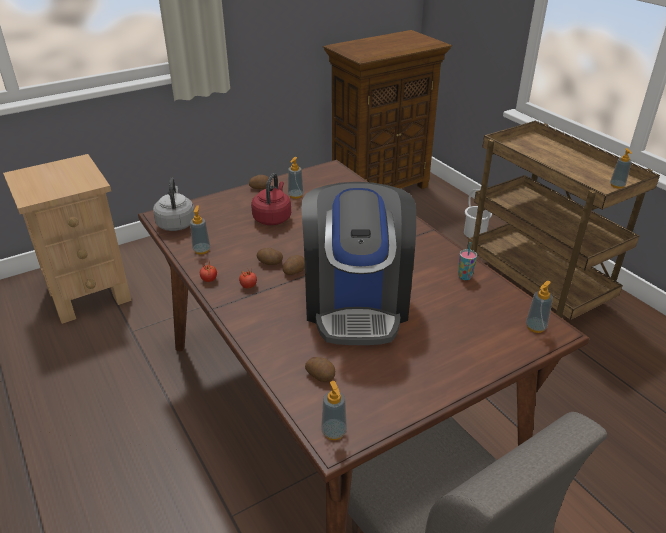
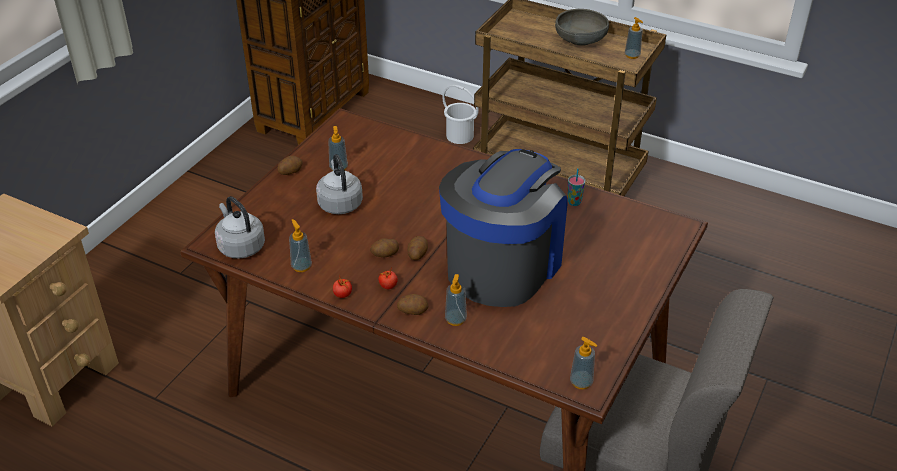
camera: 30 degrees left, 5 degrees up
(273, 218) = (339, 203): red kettle -> grey kettle
(321, 375) = (530, 341): potato -> potato (413, 310)
(357, 303) = (503, 264): coffee machine -> coffee machine turned 120 degrees counterclockwise
(535, 327) = (664, 229): soap dispenser -> soap dispenser (455, 319)
(576, 164) = (580, 40): none -> grey bowl

